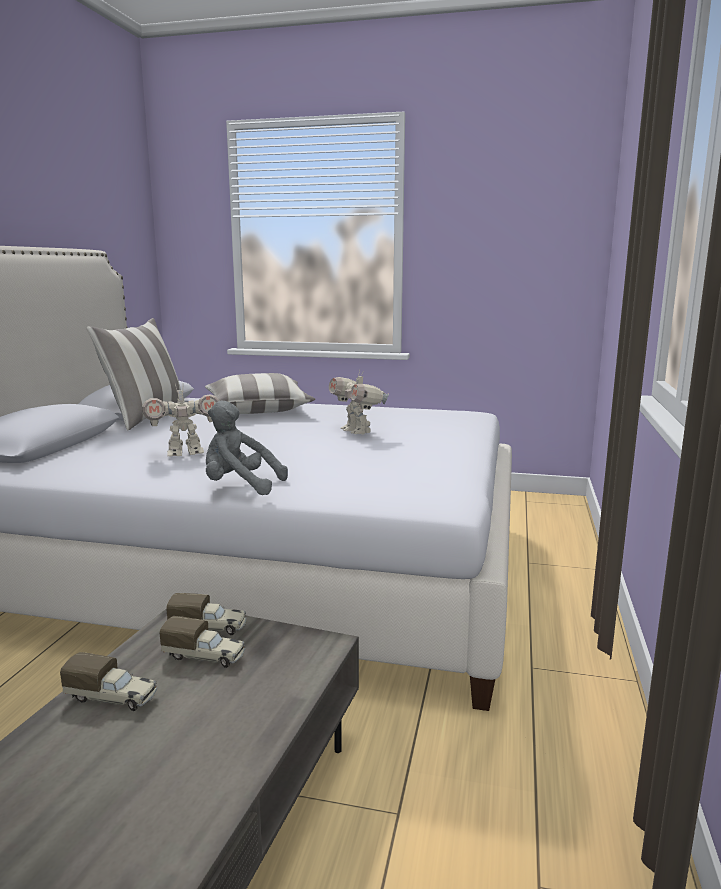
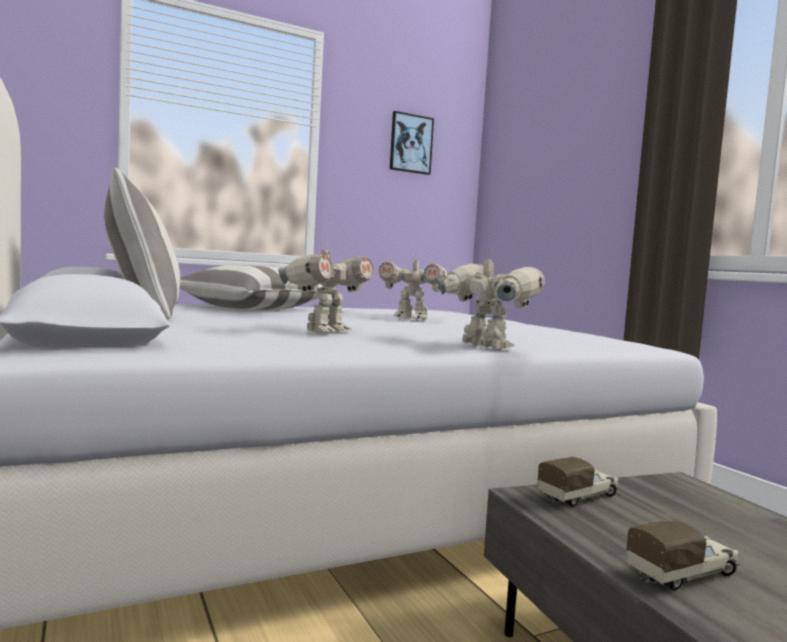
camera: 40 degrees left, 10 degrees down
(205, 656) = (642, 517): toy truck -> none
(239, 486) = (484, 346): grey plush toy -> toy robot
(512, 212) = (411, 143): none -> picture

